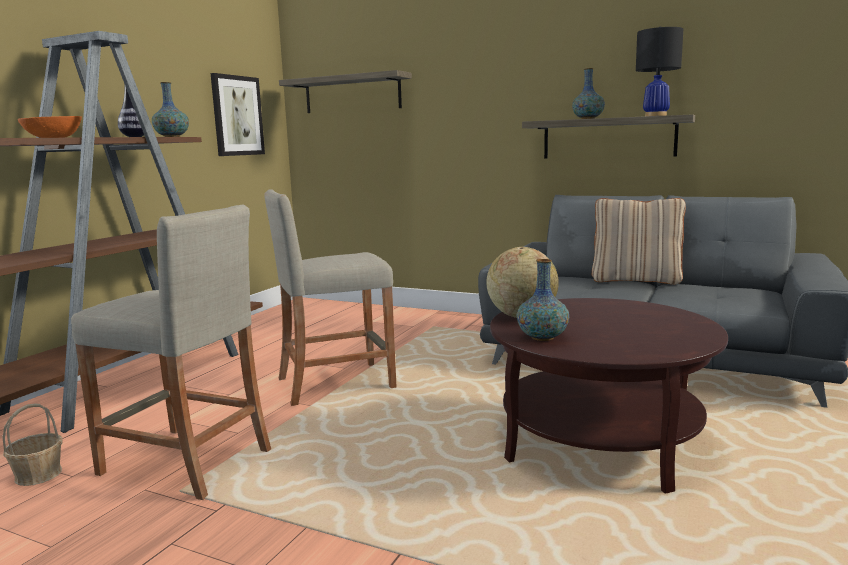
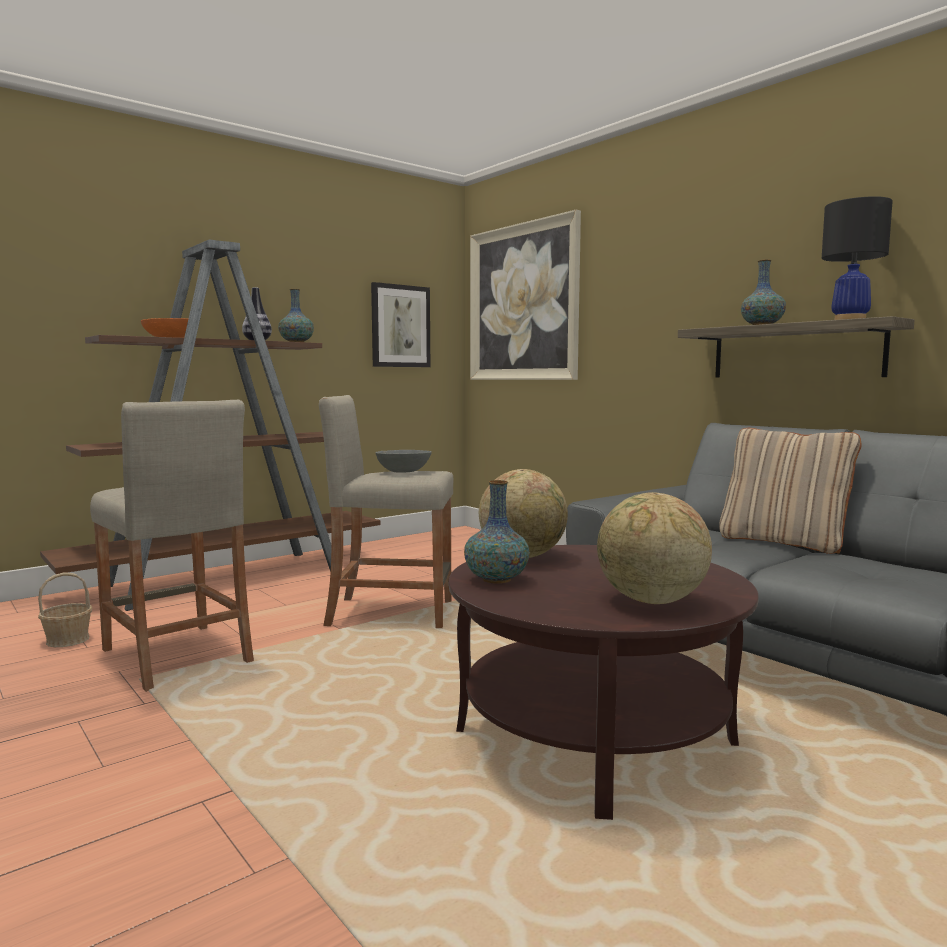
camera: 25 degrees right, 5 degrees down
(340, 256) = (404, 471): none -> grey bowl
(352, 94) = (522, 303): shelf -> picture
(666, 335) = (650, 601): none -> globe

